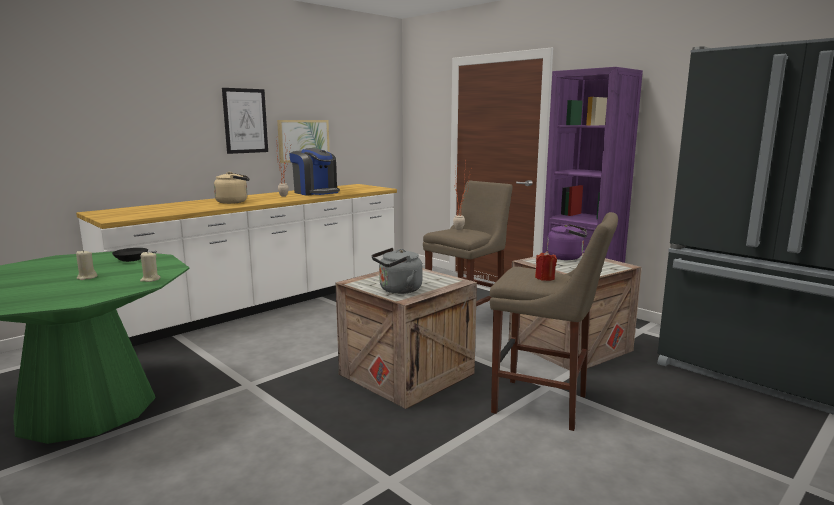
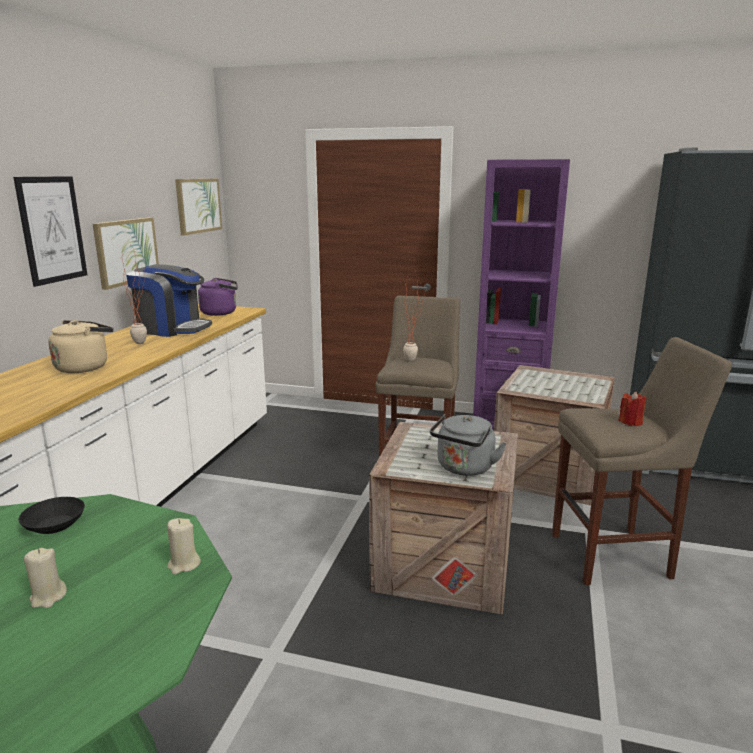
camera: 30 degrees left, 5 degrees up
(374, 115) = (198, 205): none -> picture
(567, 257) = (537, 377): purple kettle -> purple kettle (221, 313)

